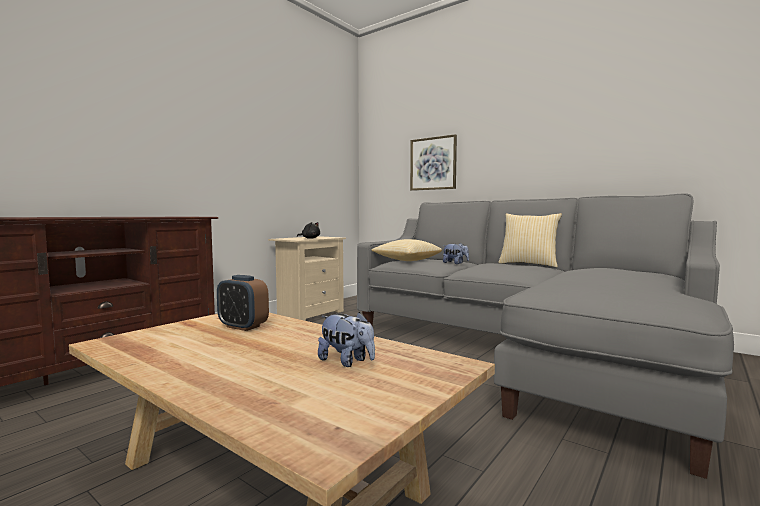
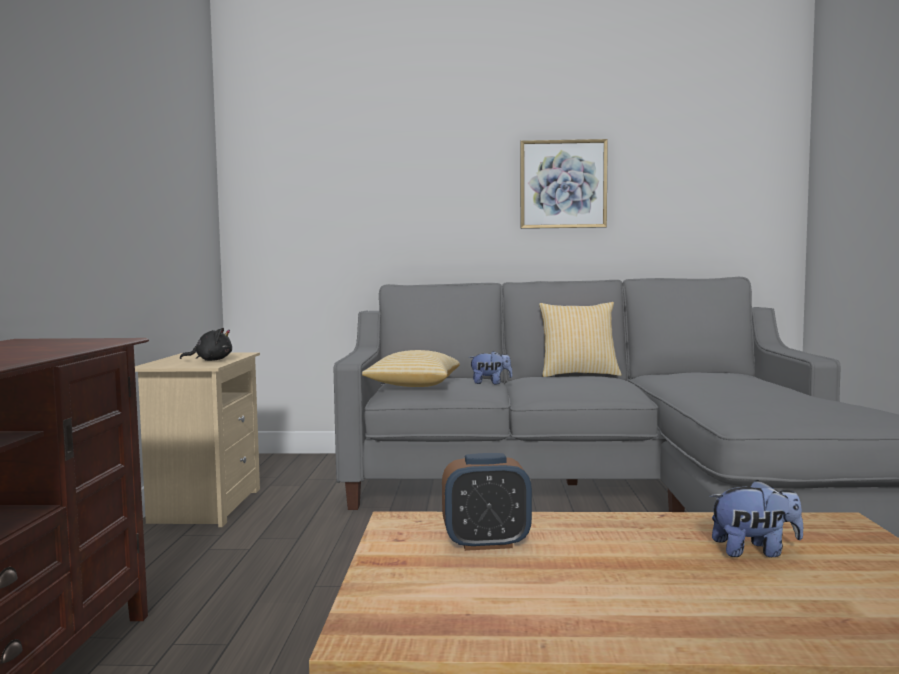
camera: 35 degrees left, 0 degrees up
(433, 163) = (379, 218): picture -> picture (563, 184)

